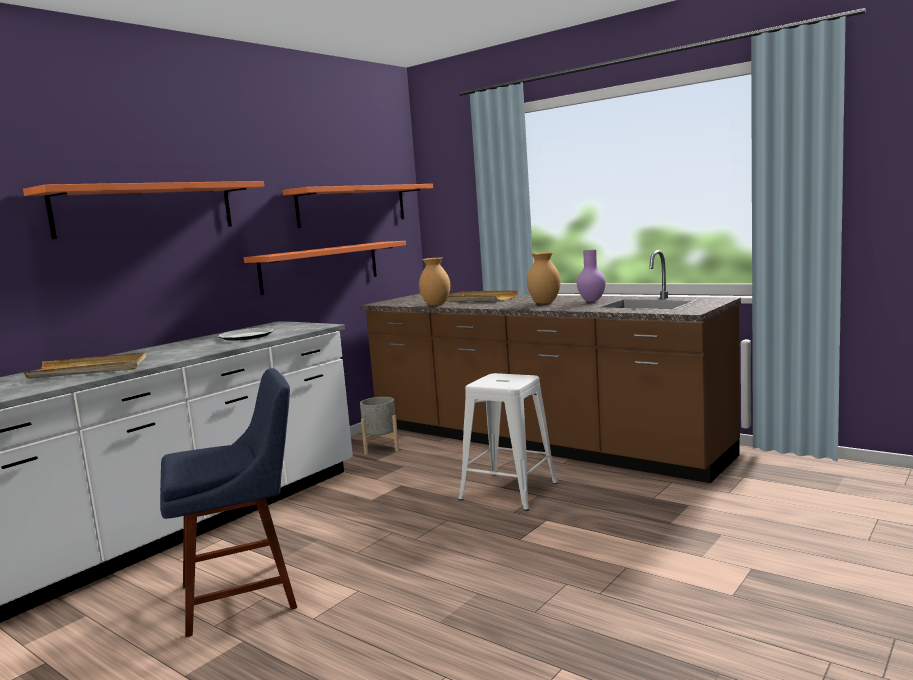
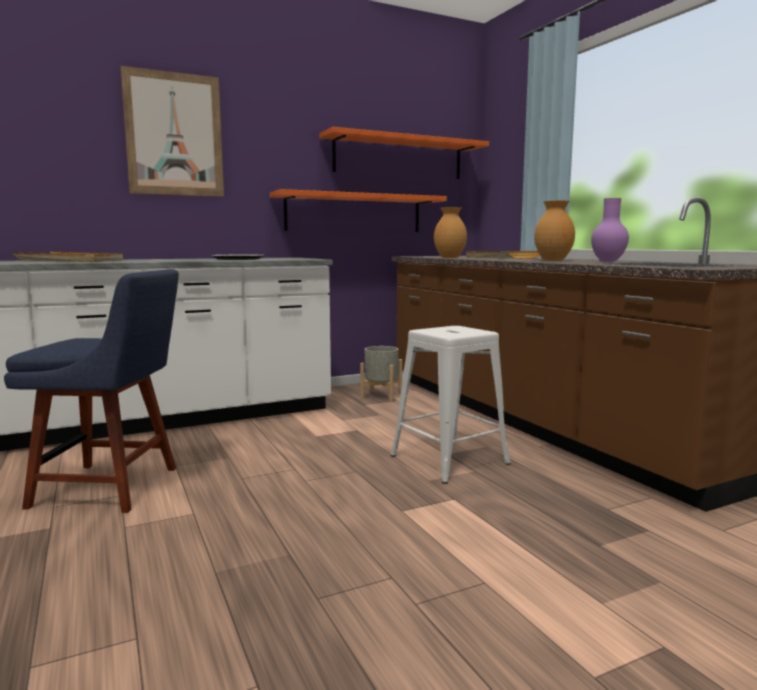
camera: 25 degrees right, 0 degrees up
(147, 209) = (174, 134): orange shelf -> picture

